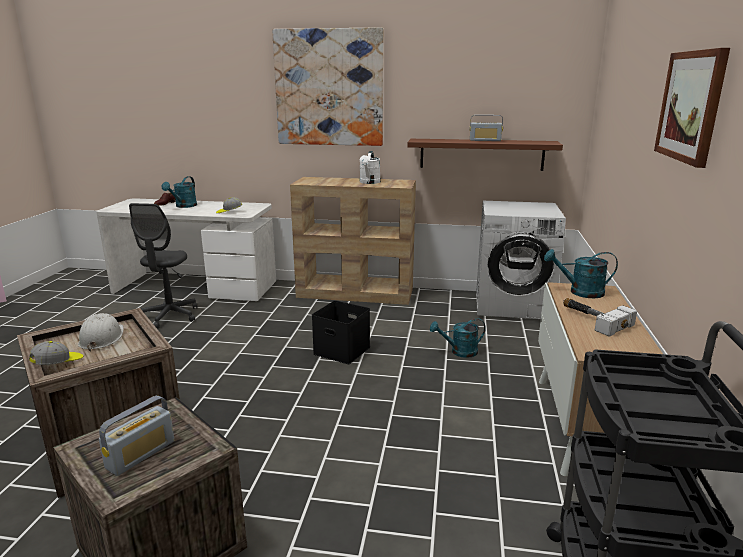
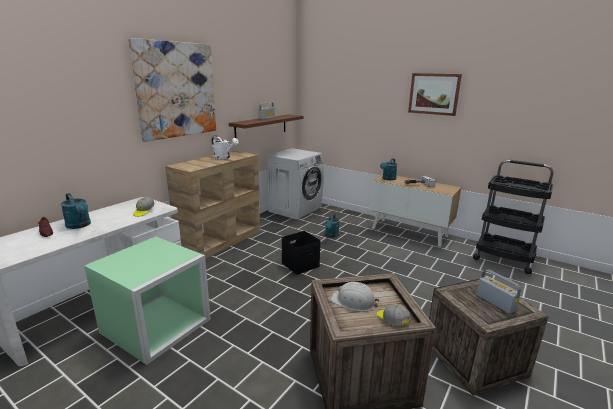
camera: 65 degrees left, 0 degrees up
(170, 316) = (156, 327): grey office chair -> green storage box

